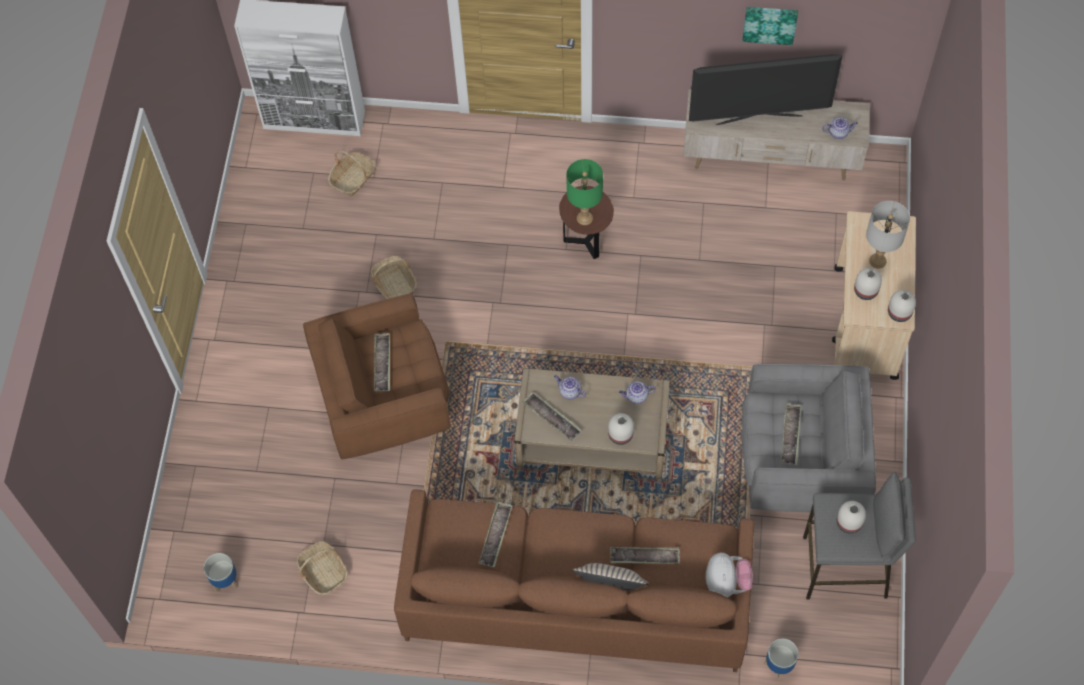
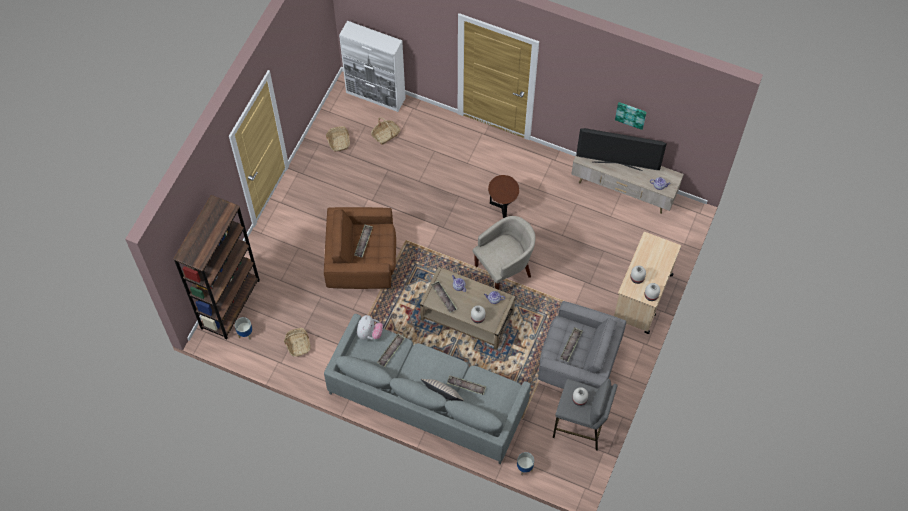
camera: 15 degrees right, 0 degrees up
(182, 537) = (230, 304): none -> brown bookcase
(394, 283) = (388, 200): basket -> basket (339, 141)
(576, 597) = (428, 398): brown sofa -> grey sofa
(584, 218) = (501, 193): green table lamp -> none
(625, 341) = (504, 269): none -> beige armchair
(727, 583) = (505, 413): plush toy -> plush toy (369, 333)
(878, 260) = (650, 263): grey table lamp -> none

